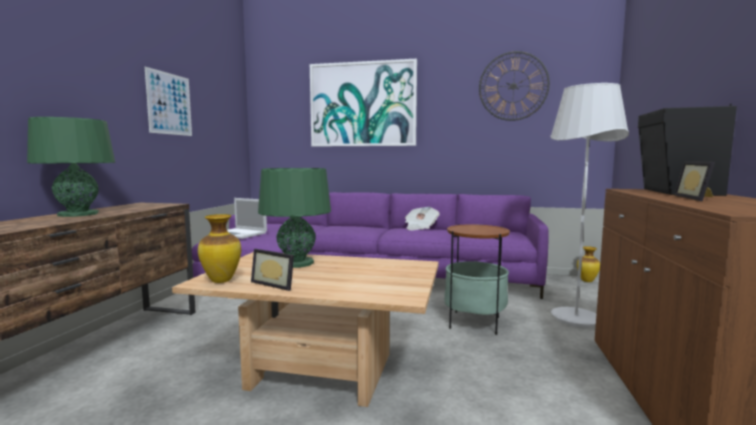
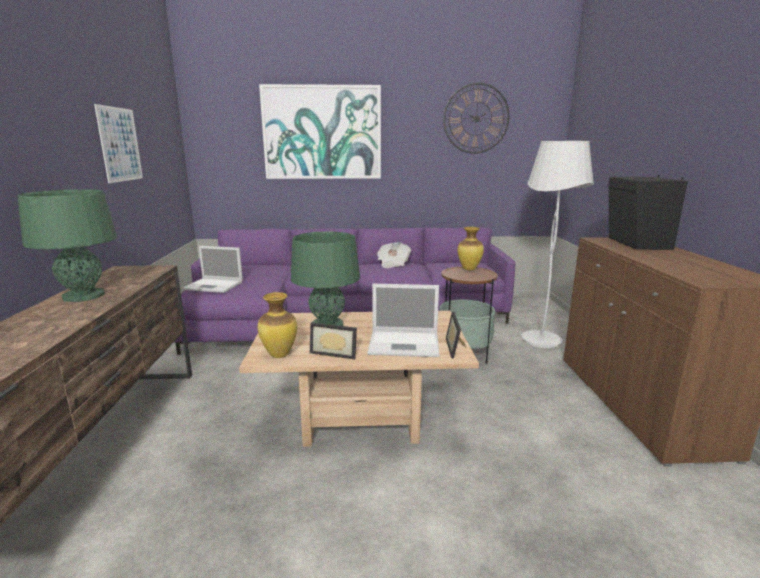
camera: 15 degrees left, 10 degrees up
(358, 283) = (405, 344): none -> laptop
(587, 281) = (536, 301): vase -> vase (469, 269)
(698, 198) = (660, 257): picture frame -> picture frame (457, 348)

